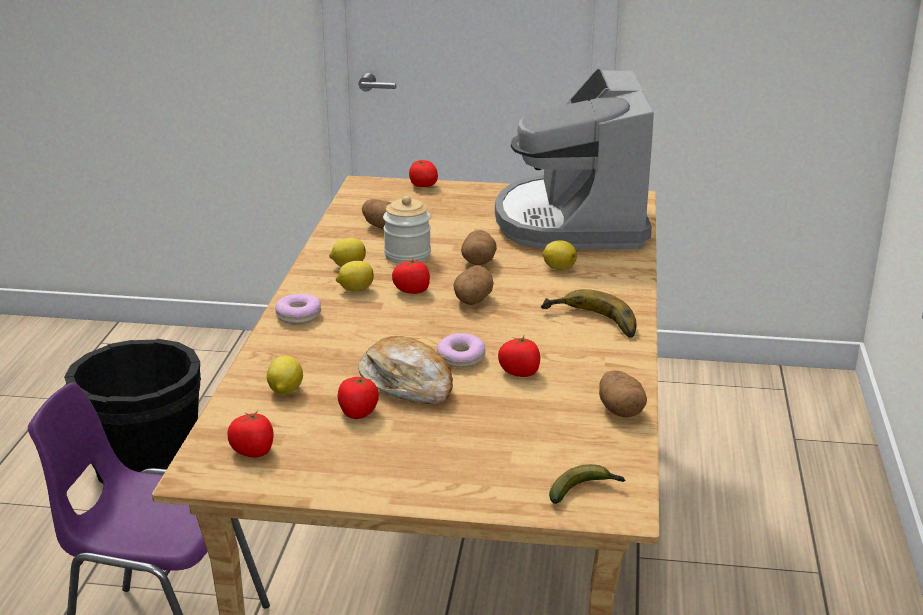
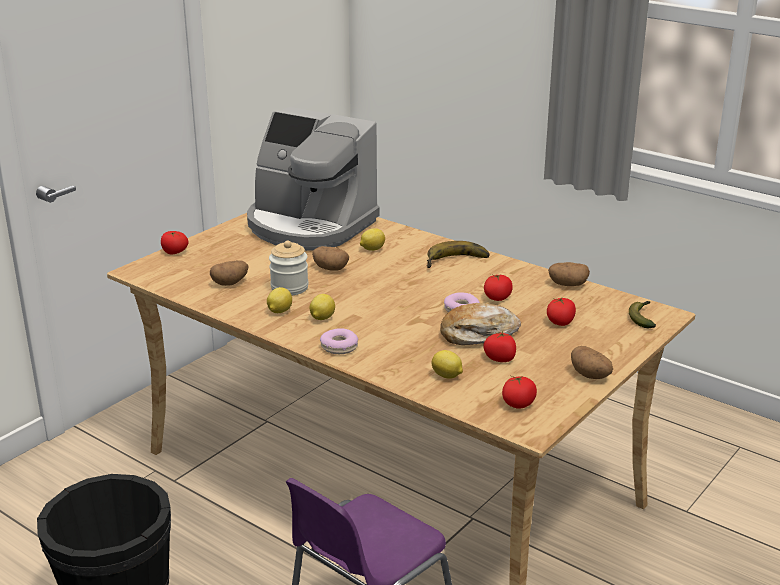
camera: 60 degrees left, 0 degrees up
(412, 290) = (347, 300): tomato -> tomato (560, 322)
(472, 301) = (386, 286): potato -> potato (590, 375)

